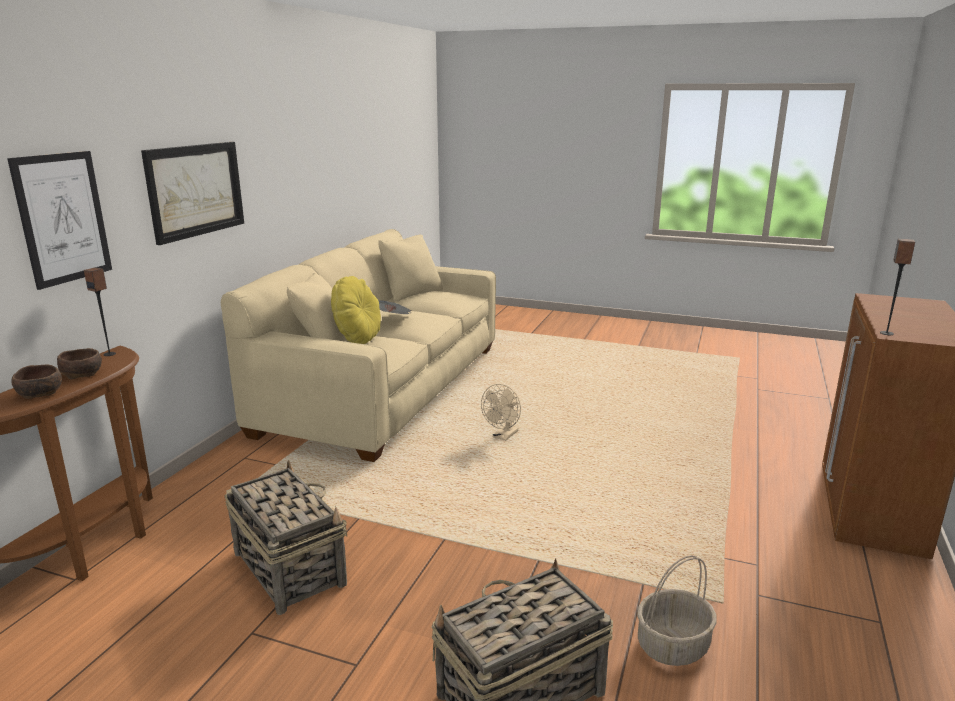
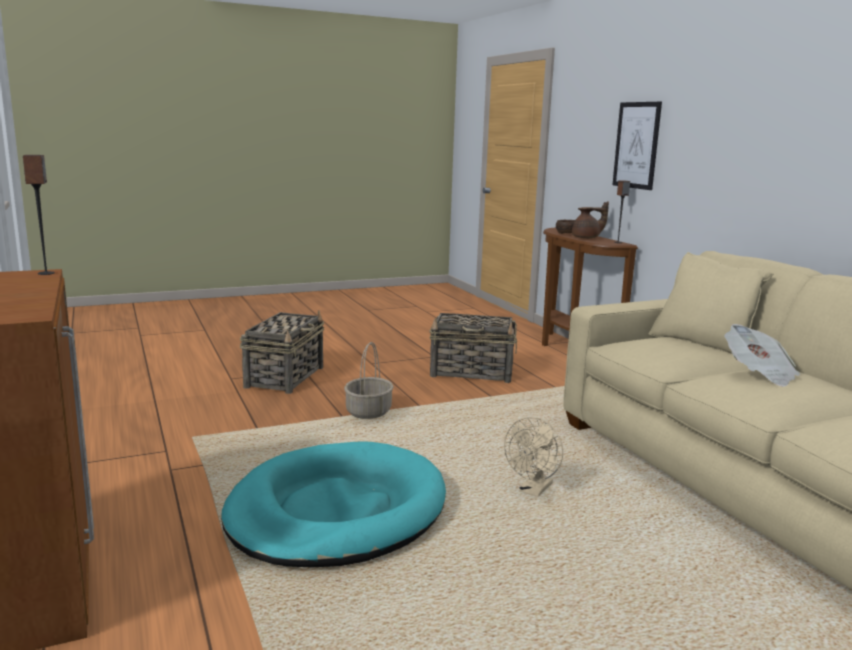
camera: 135 degrees right, 5 degrees down
(83, 373) = (587, 238): brown bowl -> brown teapot
(195, 190) = (736, 147): picture -> none
(358, 340) = (689, 347): yellow pillow -> none
(503, 437) = (533, 491): beige fan -> beige fan turned 135 degrees counterclockwise
(642, 473) = (336, 511): none -> turquoise dog bed
(672, 645) = (217, 411): basket -> basket (369, 412)

